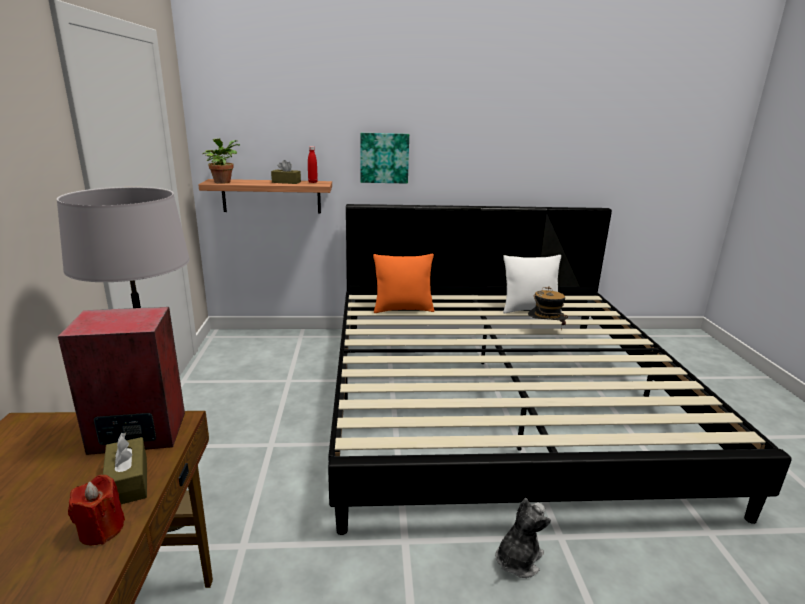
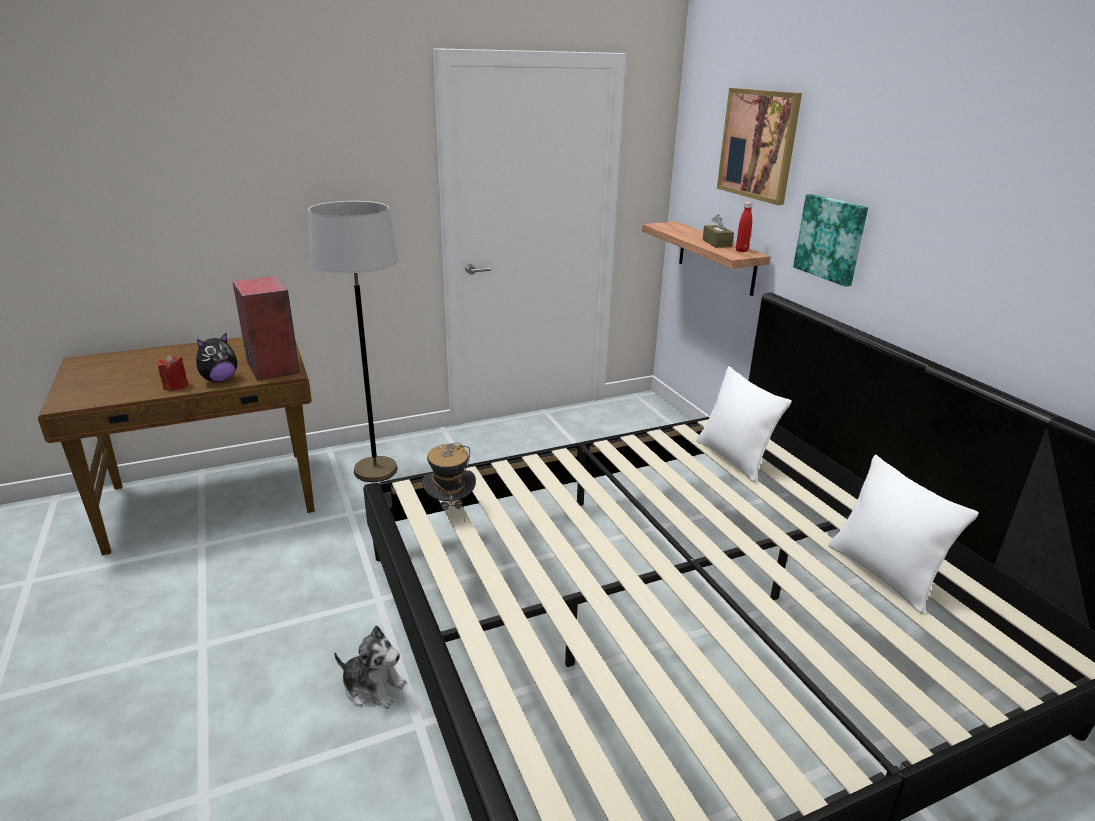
camera: 70 degrees right, 5 degrees up
(128, 482) = (219, 380): brown tissue box -> plush toy
(223, 182) = (669, 227): potted plant -> none
(298, 105) = (758, 144): none -> picture
(403, 309) = (733, 458): orange pillow -> white pillow
(544, 332) = (800, 598): hat -> hat (450, 508)

